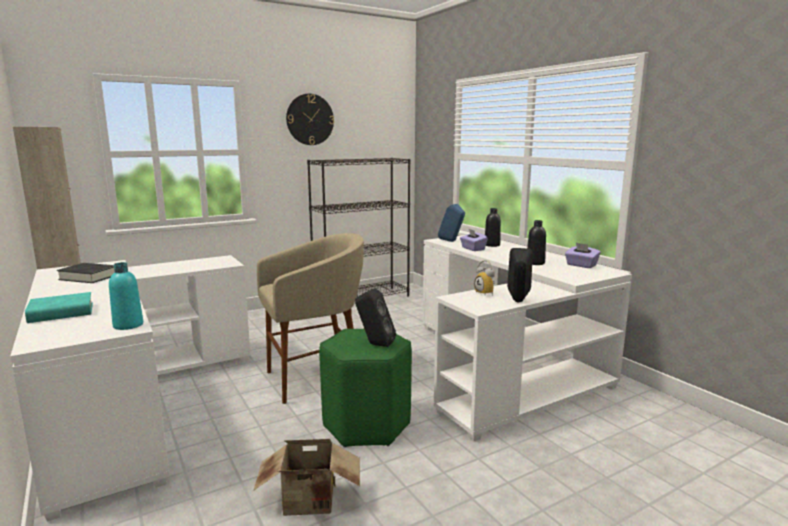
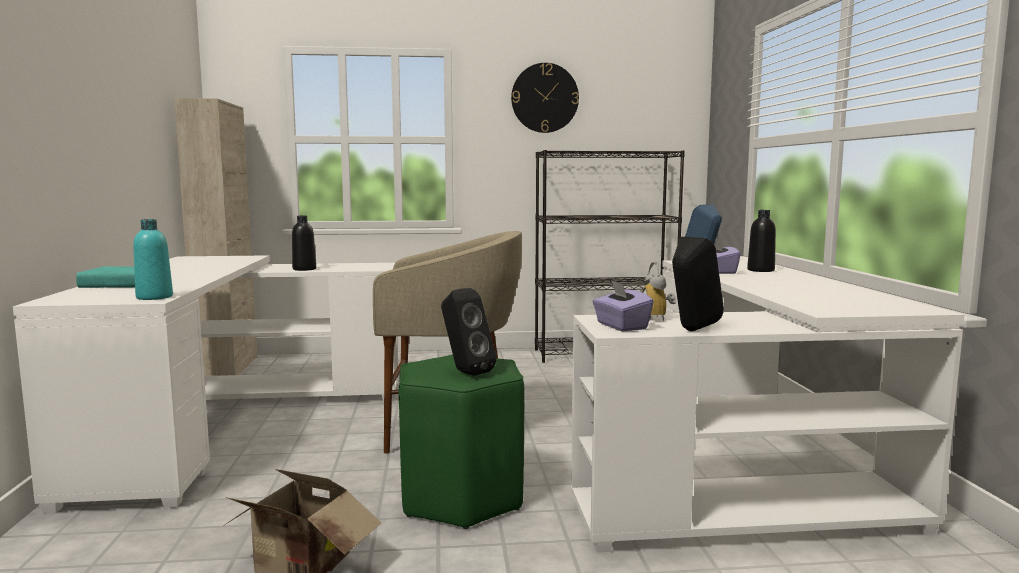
camera: 25 degrees right, 5 degrees down
(89, 277) = (206, 264): black book -> none
(535, 263) = (795, 290): black bottle -> black bottle (304, 269)
(581, 265) = (877, 298): purple tissue box -> purple tissue box (621, 326)

